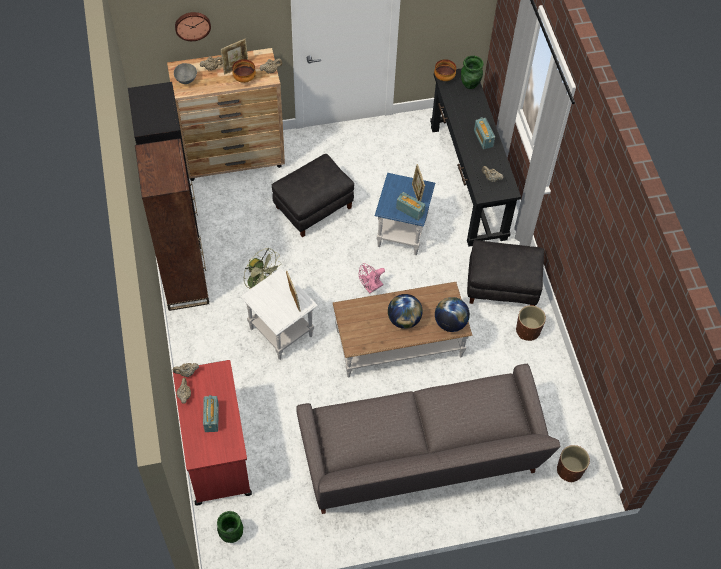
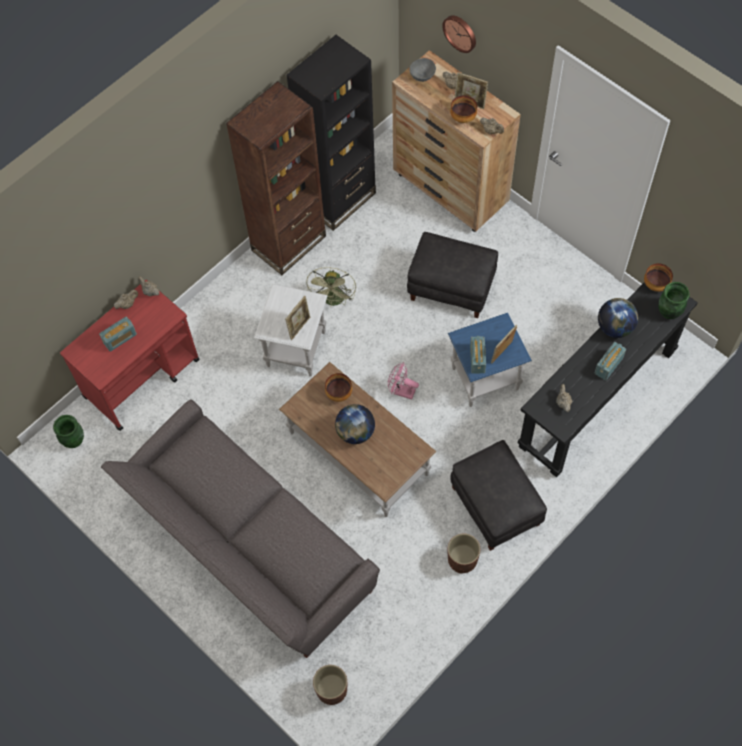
camera: 60 degrees right, 5 degrees up
(364, 312) = (338, 394): none -> bowl
(450, 323) = (383, 474): globe -> globe (615, 327)

